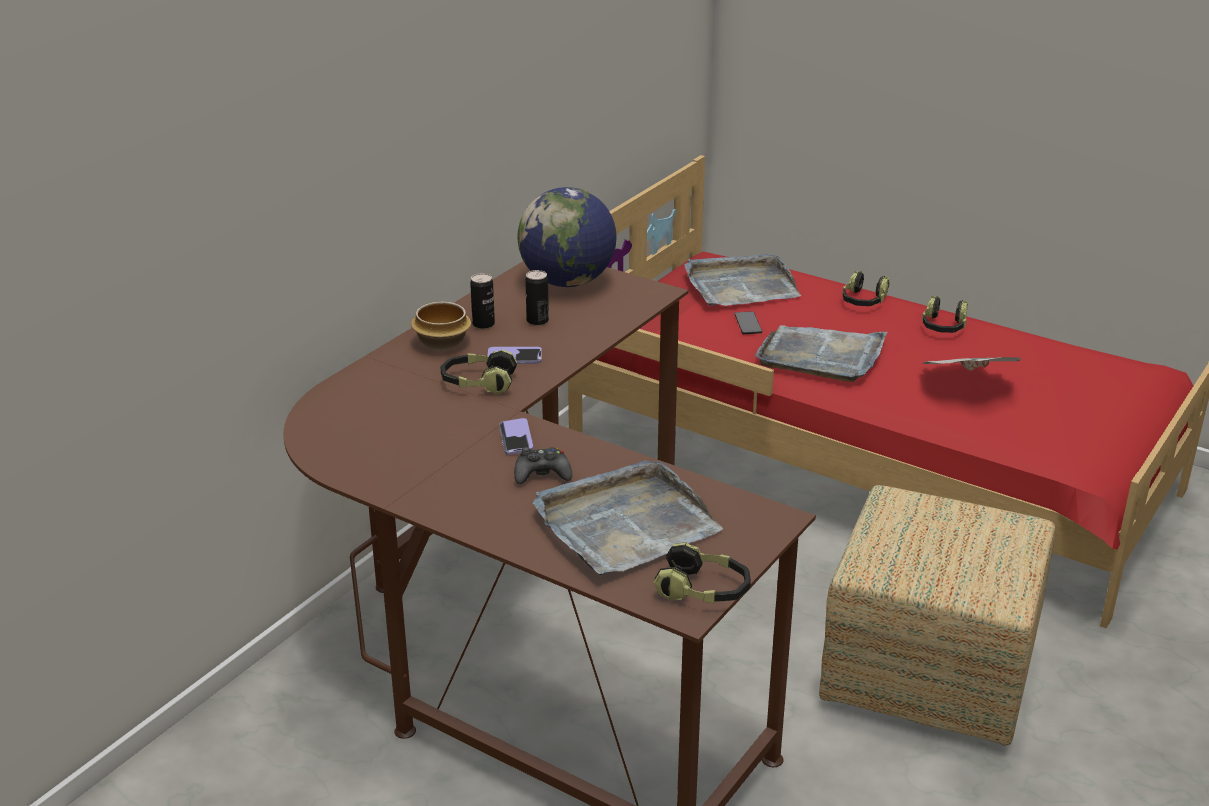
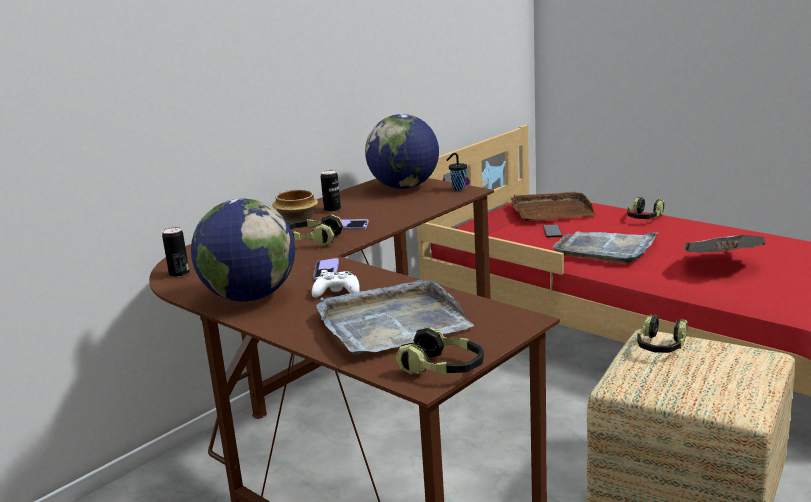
camera: 10 degrees right, 10 degrees down
(435, 482) = (250, 297): none -> globe
(537, 321) = (373, 207): can -> can (179, 273)
(542, 474) = (337, 292): black game controller -> white game controller
(640, 287) = (457, 189): none -> black cup
(740, 286) = (551, 211): grey tray -> brown tray
(943, 327) = (706, 232): headphones -> headphones (661, 347)

